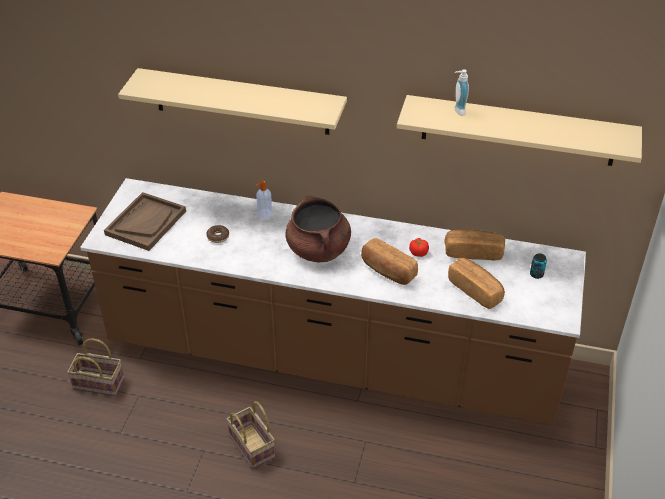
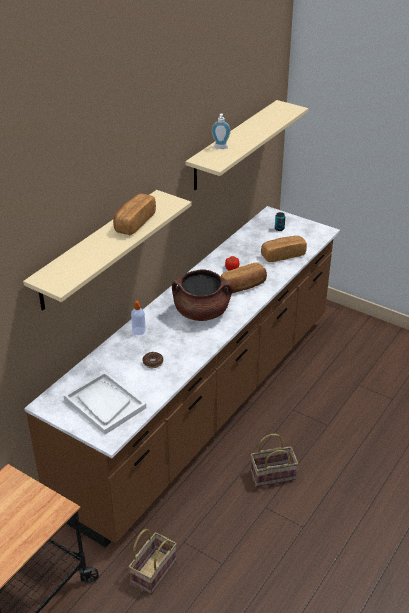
camera: 70 degrees left, 5 degrees down
(146, 223) = (104, 404): brown tray -> white tray
(473, 252) = (244, 246): bread -> bread (134, 223)

